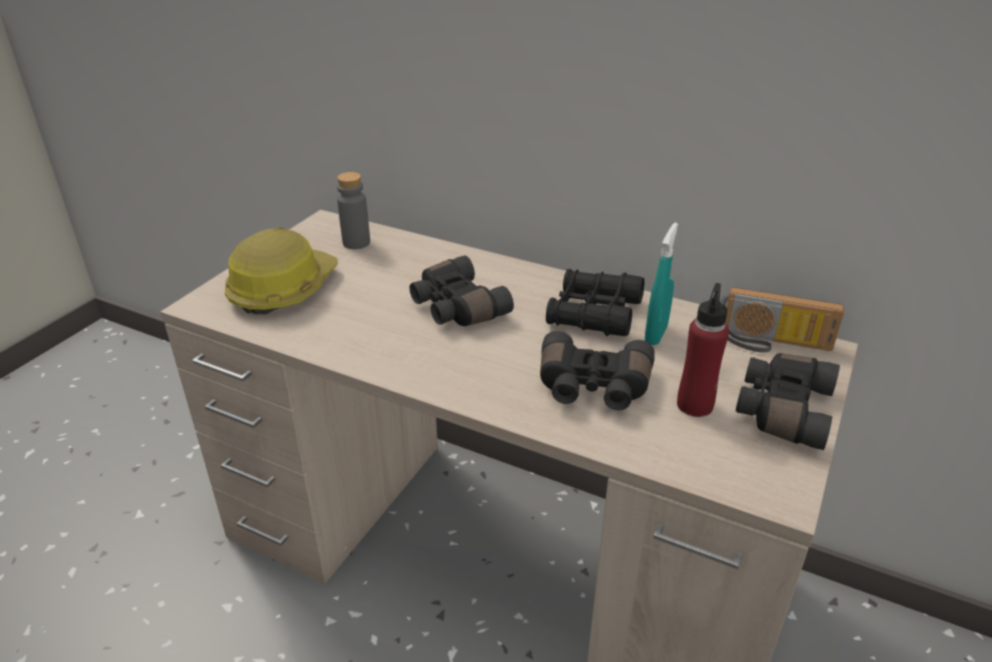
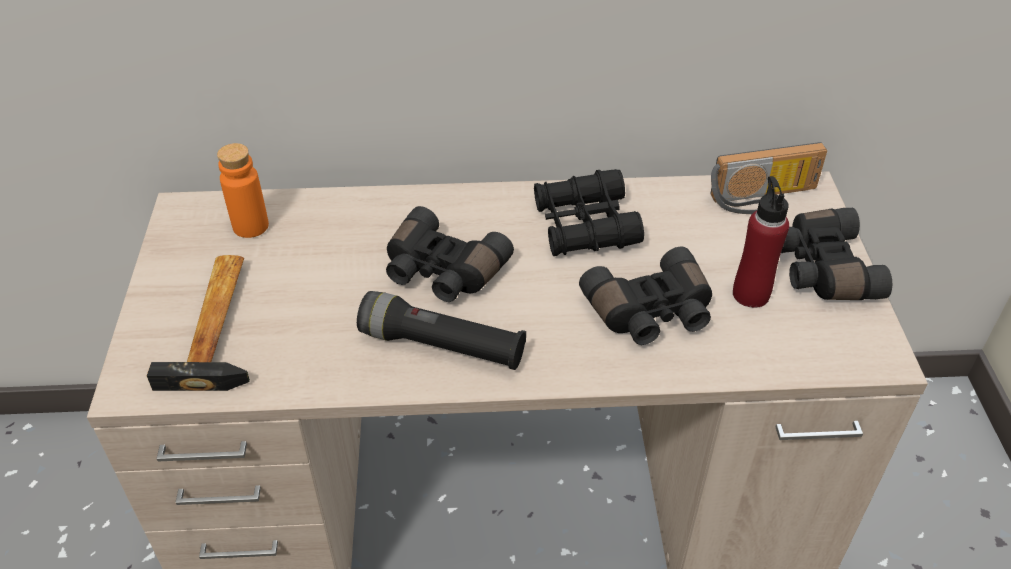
camera: 30 degrees left, 10 degrees up
(283, 289) = (219, 324): hard hat -> hammer
(356, 242) = (250, 226): grey bottle -> orange bottle
(411, 351) = (442, 346): none -> black flashlight
(656, 334) = (660, 228): turquoise spray bottle -> none

